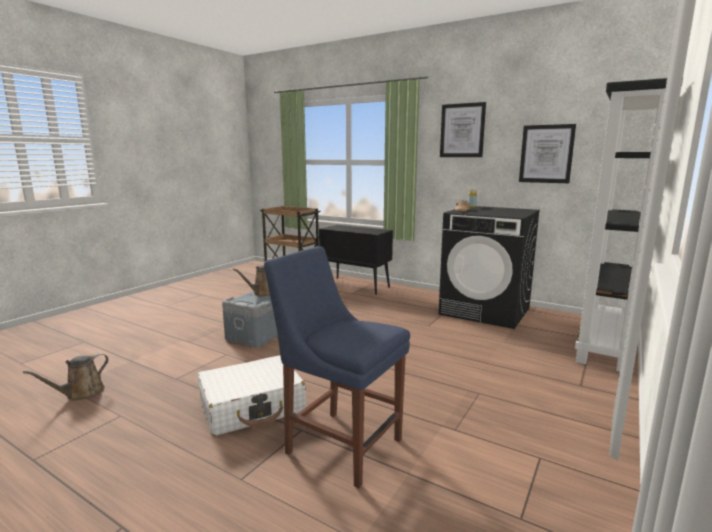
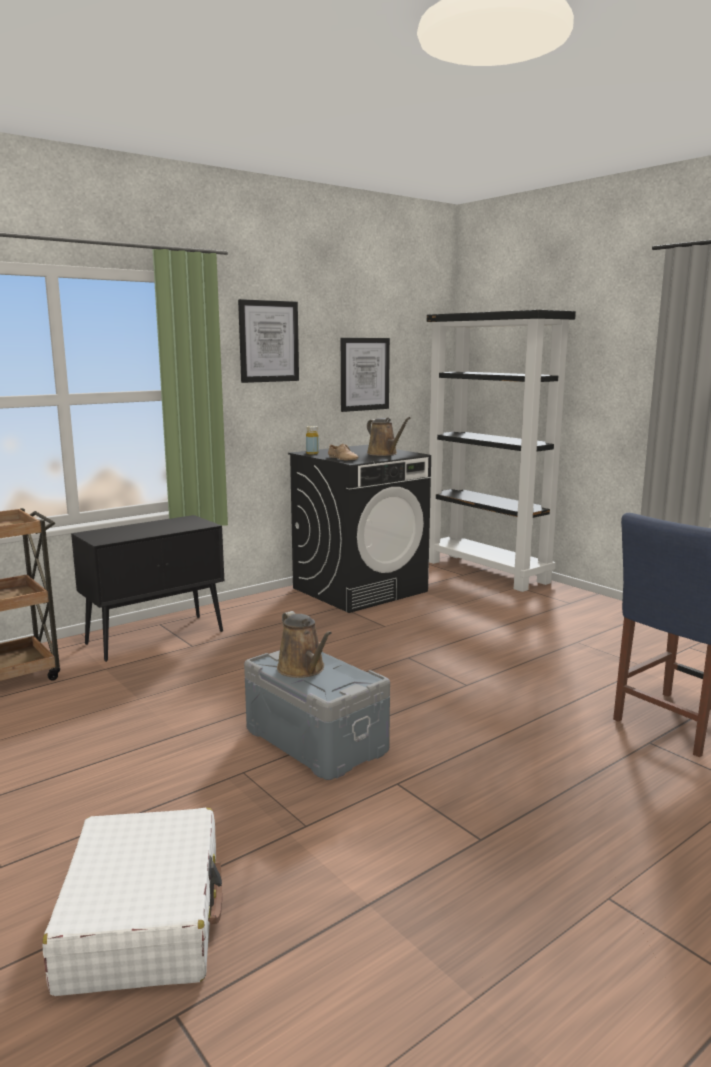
camera: 70 degrees left, 0 degrees up
(81, 393) = (512, 966): brown watering can -> brown watering can (384, 454)
(252, 406) = (591, 770): white suitcase -> white suitcase (143, 919)

